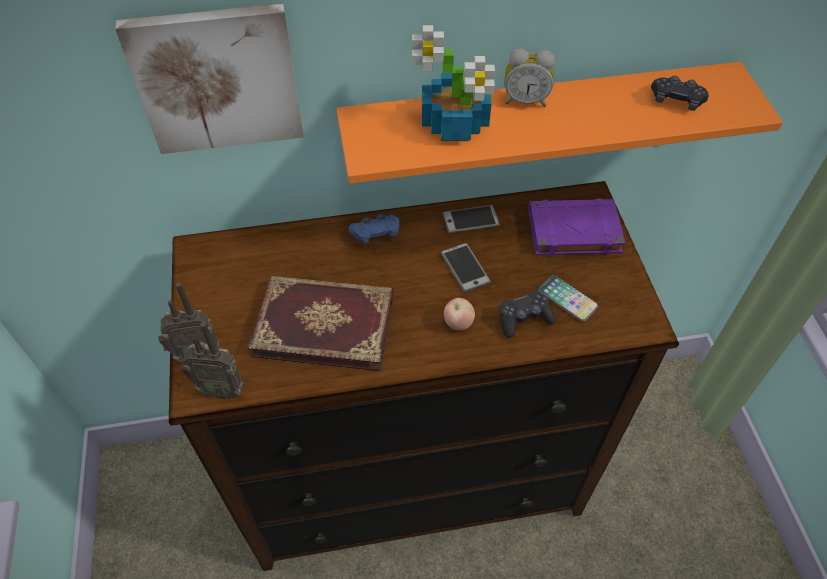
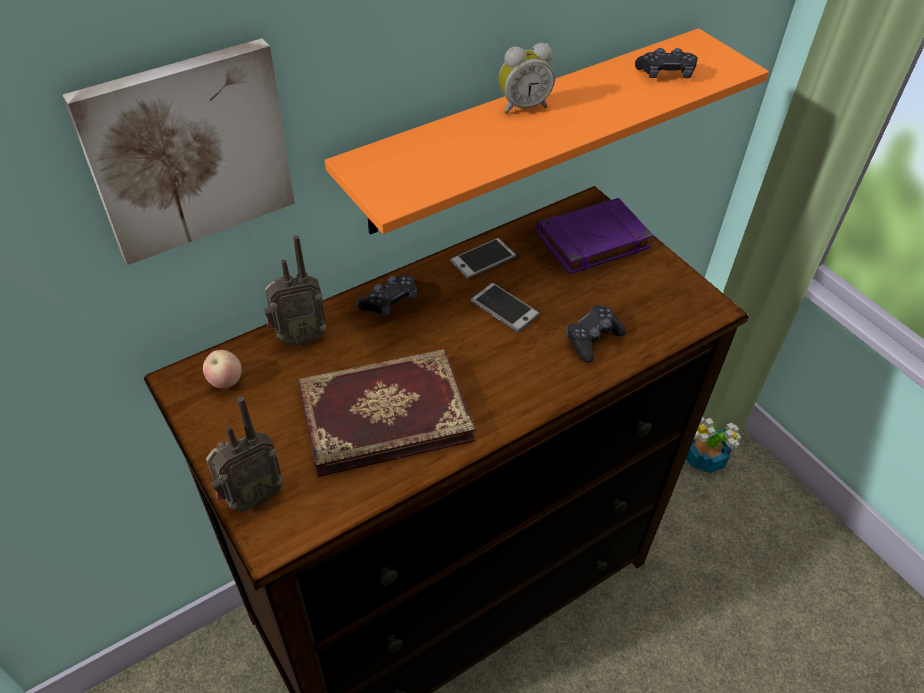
camera: 25 degrees left, 5 degrees down
(221, 389) = (302, 524): radio -> radio (299, 337)
(376, 234) = (389, 302): blue game controller -> black game controller
(455, 125) = (466, 146): potted plant -> potted plant (704, 457)
(458, 323) = (529, 365): apple -> apple (226, 381)
(567, 299) = (624, 307): phone -> none

